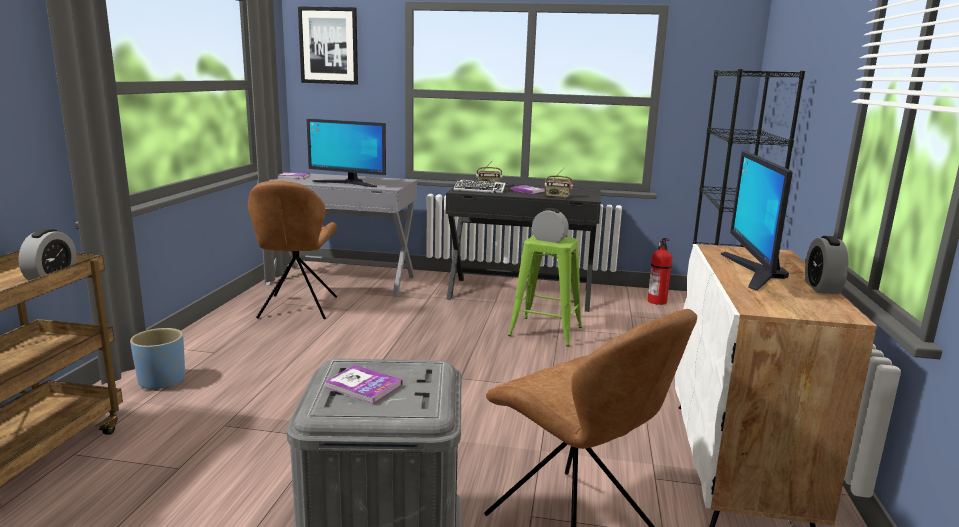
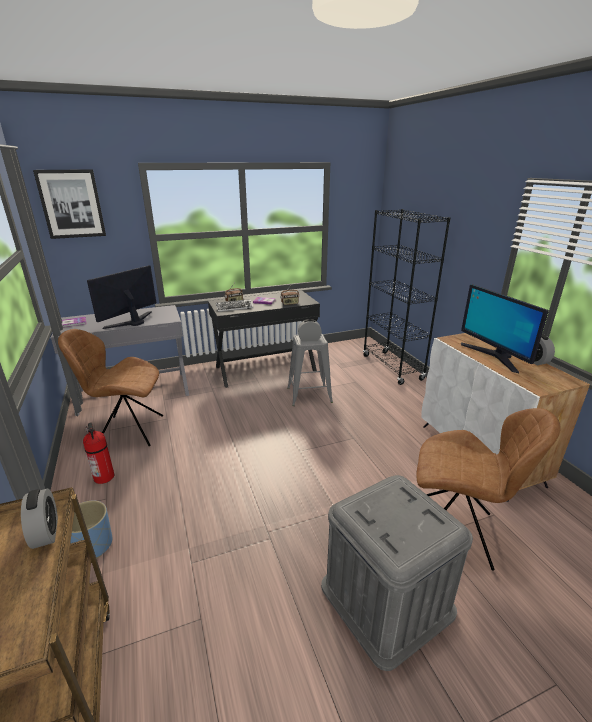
camera: 30 degrees left, 10 degrees up
(297, 308) = (128, 431): brown chair -> brown chair turned 120 degrees clockwise
(348, 183) = (132, 321): monitor -> monitor turned 135 degrees clockwise
(363, 386) = (391, 522): book -> none
(546, 332) = (309, 395): green stool -> grey stool
(657, 301) = (343, 352): fire extinguisher -> fire extinguisher (104, 477)

